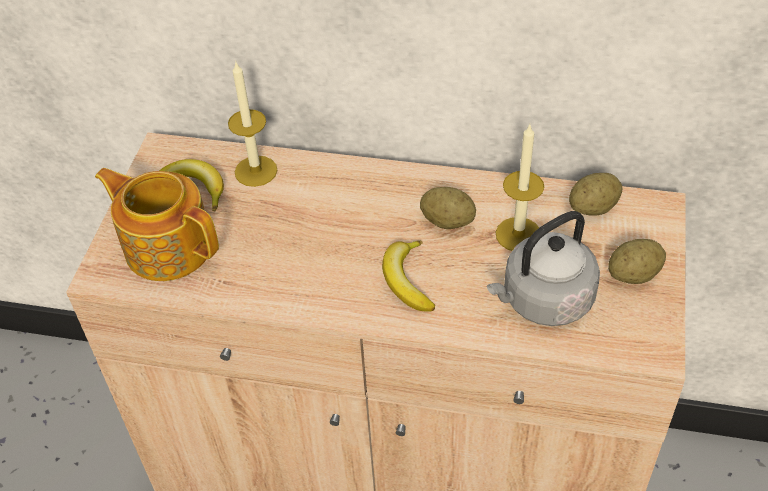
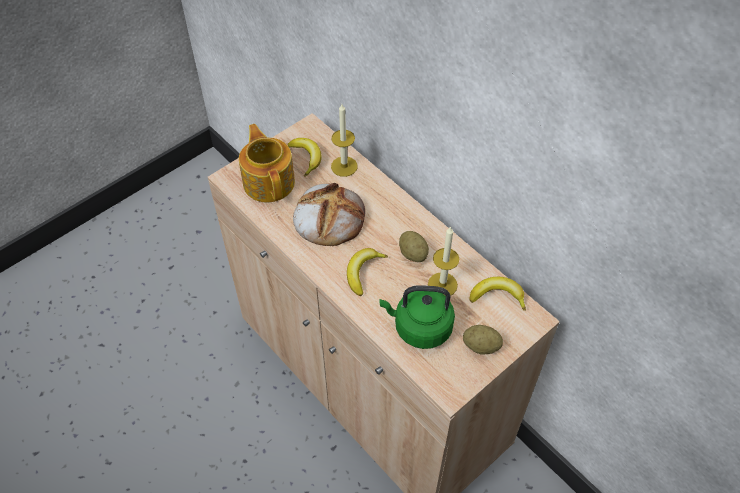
camera: 35 degrees right, 5 degrees up
(296, 242) = (328, 217): none -> bread
(543, 301) = (419, 328): grey kettle -> green kettle
(593, 208) = (497, 296): potato -> banana

